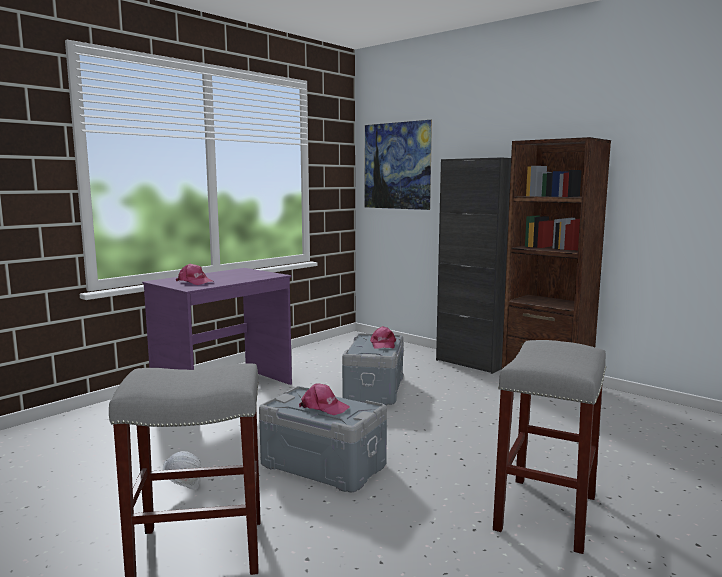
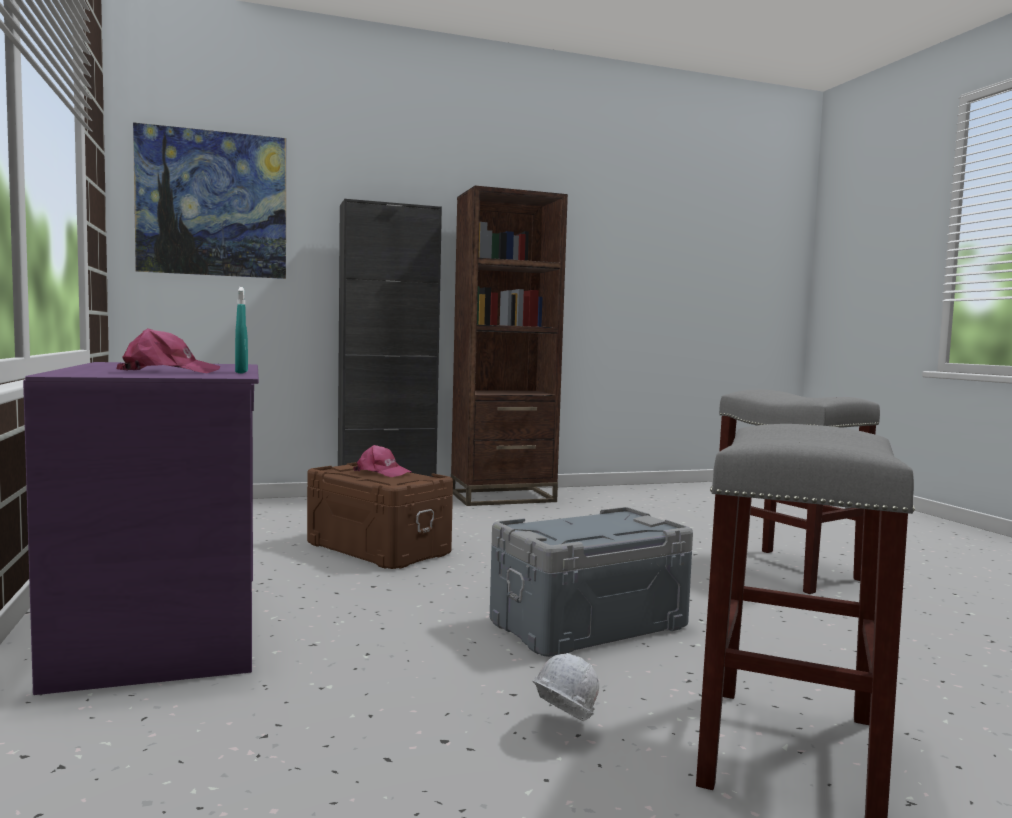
camera: 60 degrees left, 5 degrees down
(213, 285) = (241, 372): none -> turquoise spray bottle
(323, 407) = (594, 528): pink cap -> none
(375, 389) = (379, 548): grey storage box -> brown storage box

